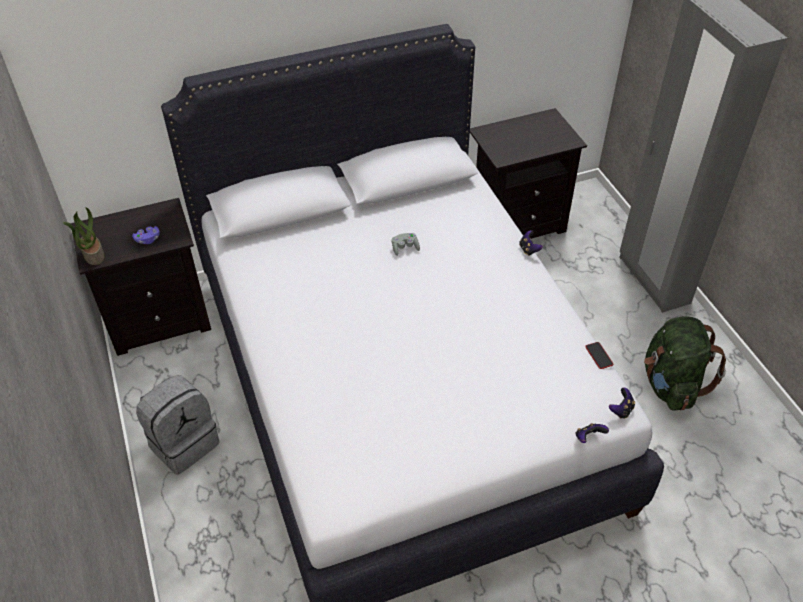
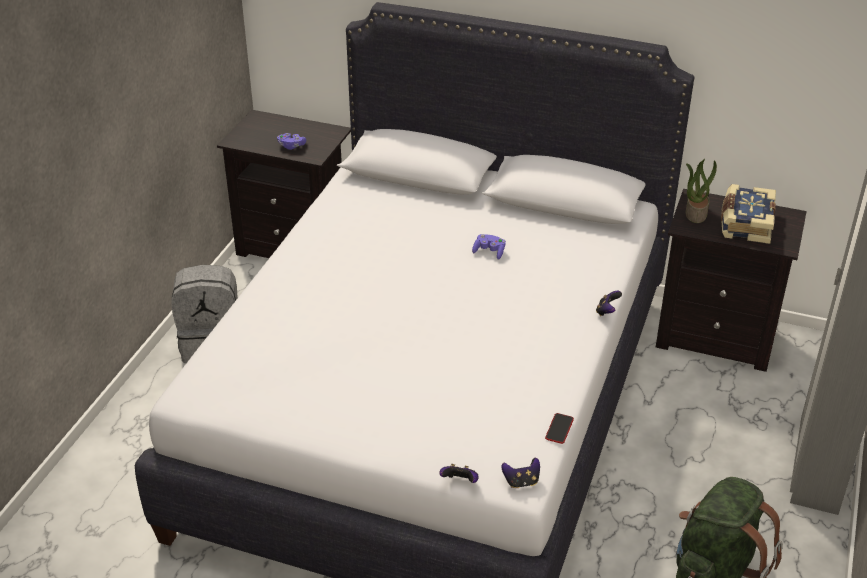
camera: 40 degrees right, 10 degrees down
(93, 255) = (240, 138): potted plant -> potted plant (695, 213)
(405, 248) = (489, 252): grey game controller -> purple game controller
(533, 136) = (745, 223): none -> book

